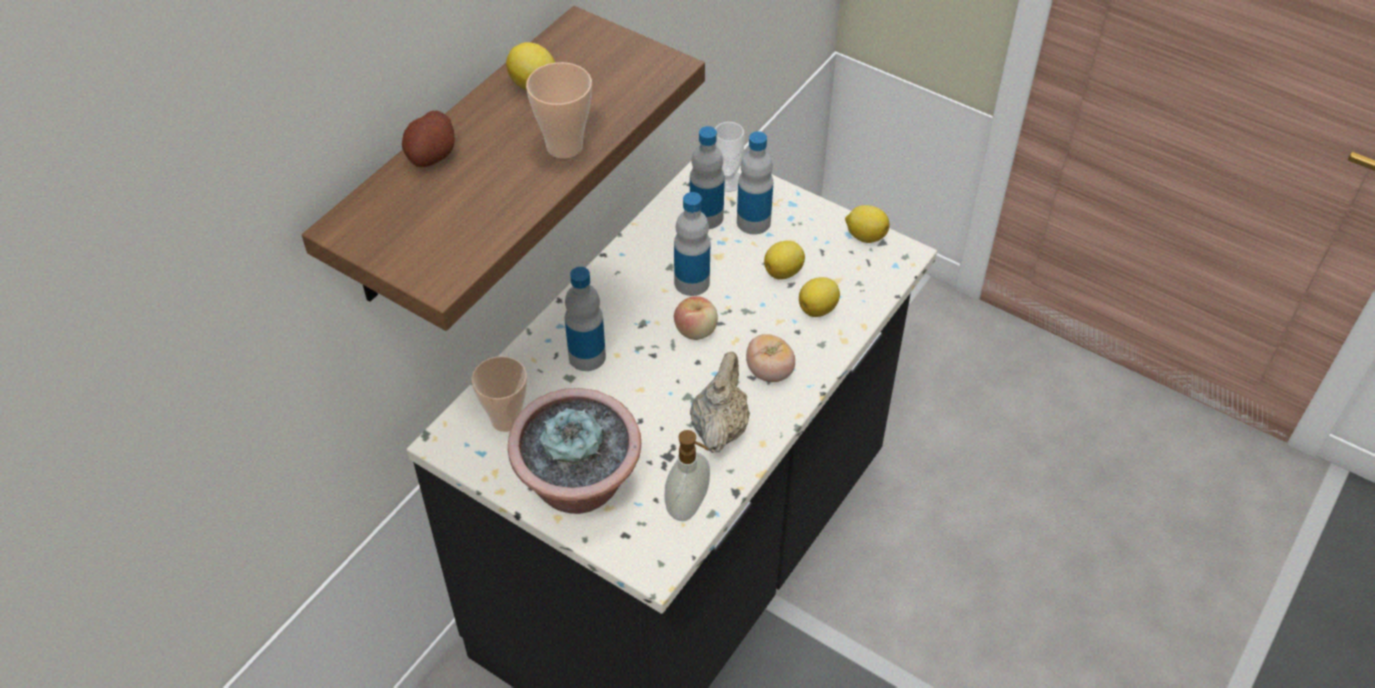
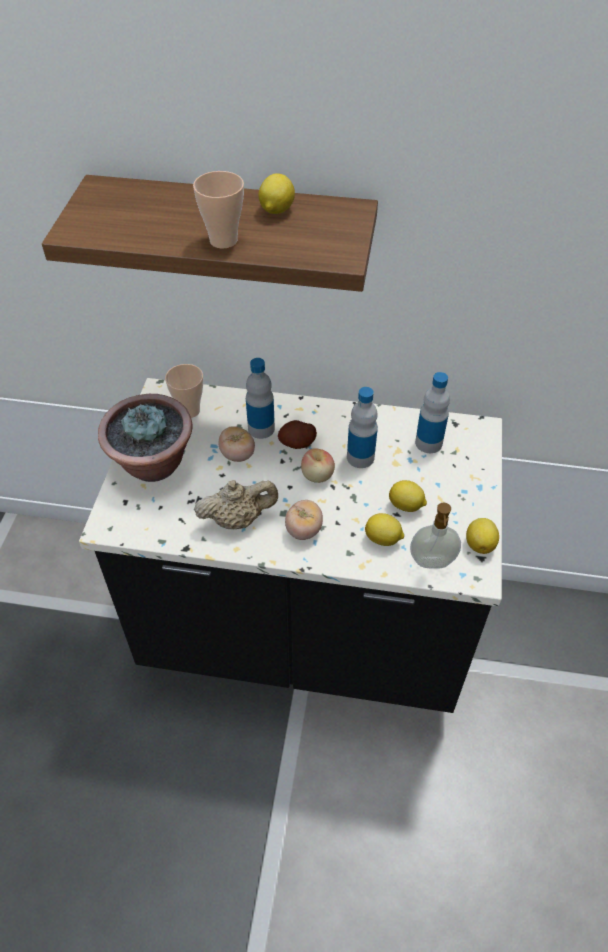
camera: 65 degrees right, 0 degrees up
(432, 155) = (181, 194): potato -> potato (297, 443)
(616, 394) = (237, 455): none -> tomato
(689, 506) = (162, 526): soap dispenser -> soap dispenser (432, 563)
(727, 181) = (473, 442): cup -> none
(753, 222) = (443, 471): bottle -> none

